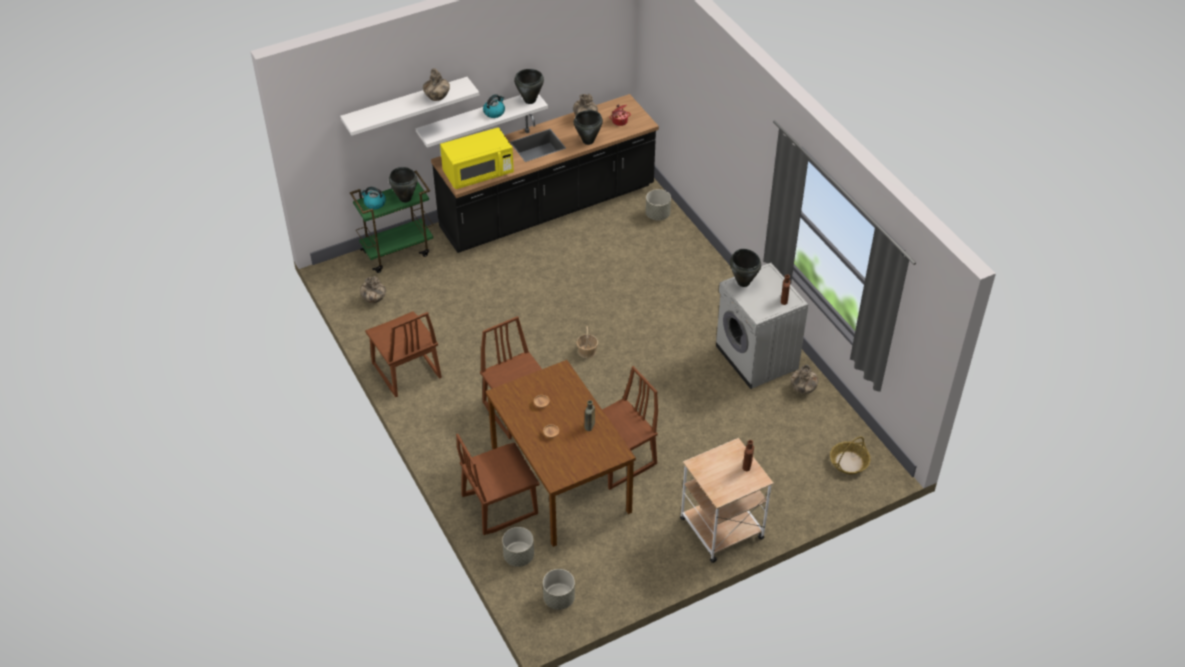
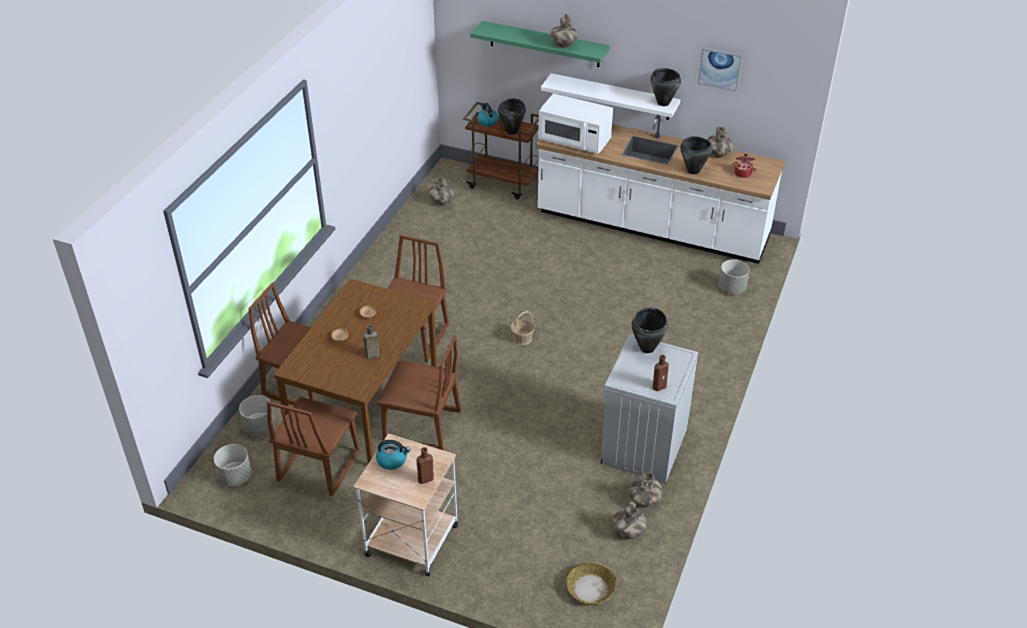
camera: 50 degrees right, 5 degrees down
(398, 253) = (503, 185): green cart -> brown cart
(405, 106) = (544, 44): white shelf -> green shelf
(406, 371) = (388, 258): brown chair -> brown chair (318, 465)
(478, 173) = (574, 141): yellow microwave -> white microwave
(494, 112) = (623, 95): kettle -> kettle (392, 460)
(548, 209) = (652, 227): black counter -> white counter
(564, 48) = (719, 69): none -> picture
(821, 414) = (628, 532): none -> vase

